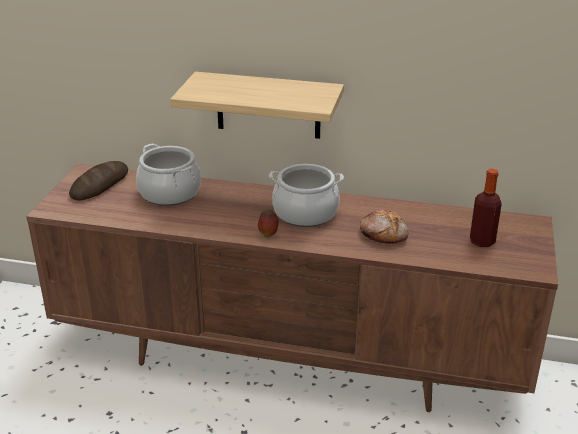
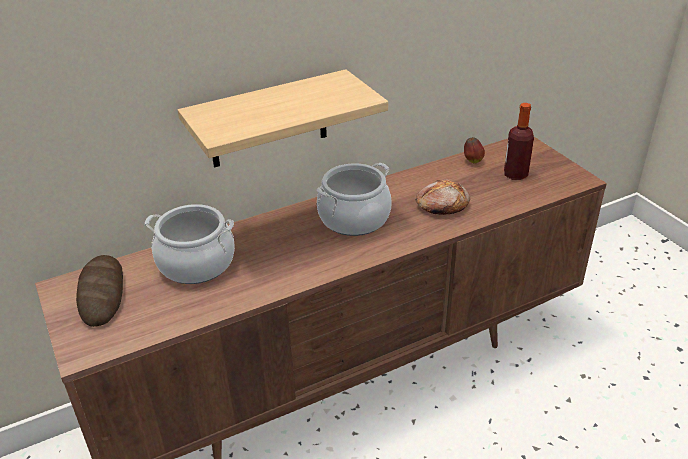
camera: 40 degrees left, 5 degrees up
(268, 234) = (352, 255): apple -> apple (472, 161)

